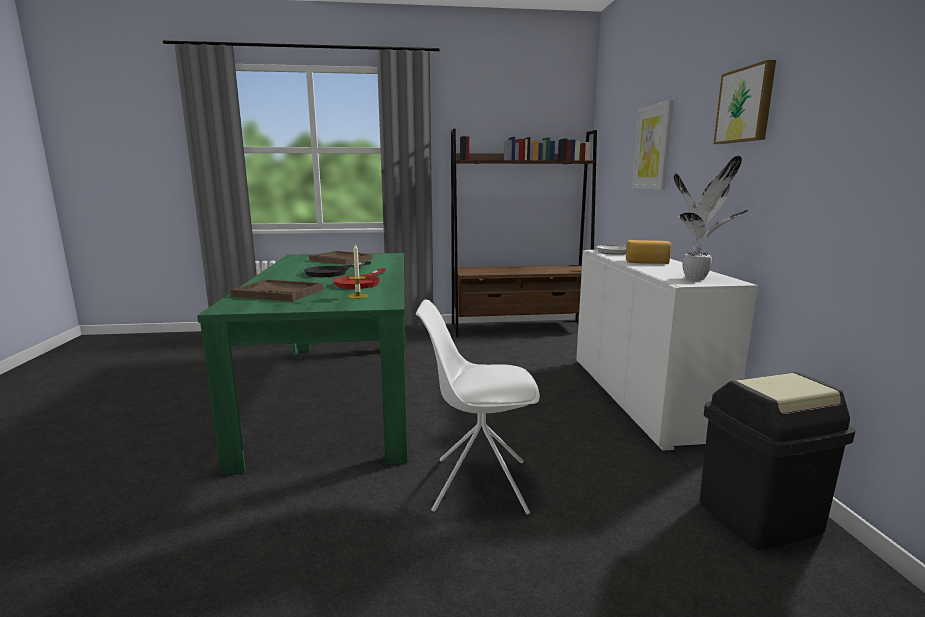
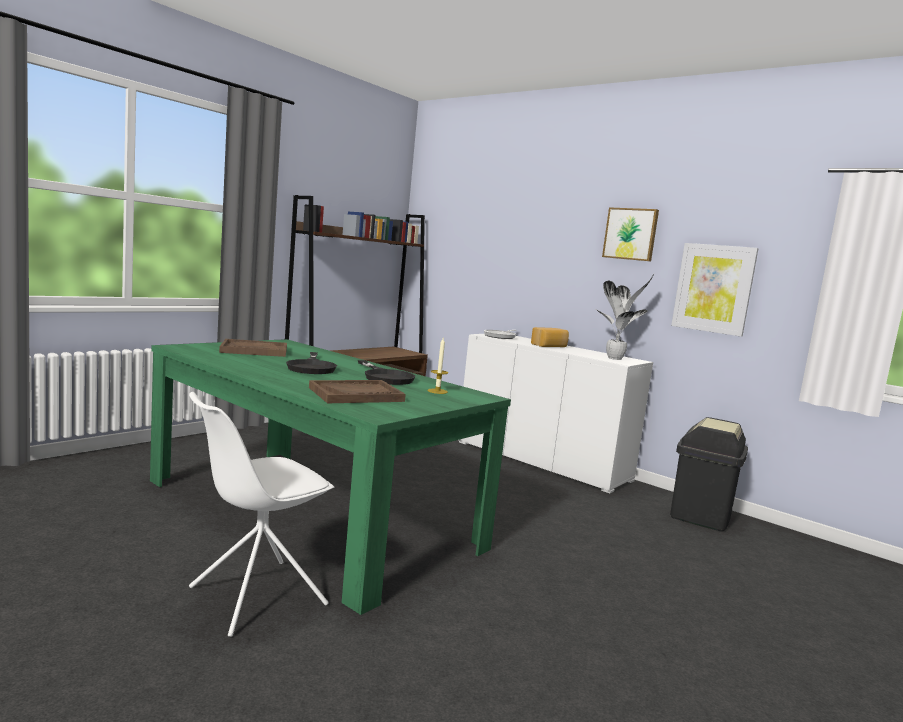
camera: 45 degrees left, 5 degrees down
(361, 282) = (385, 377): red frying pan -> black frying pan
(478, 485) = (561, 547): white chair -> white chair (255, 597)
(653, 147) = (515, 246): picture -> picture (713, 288)

